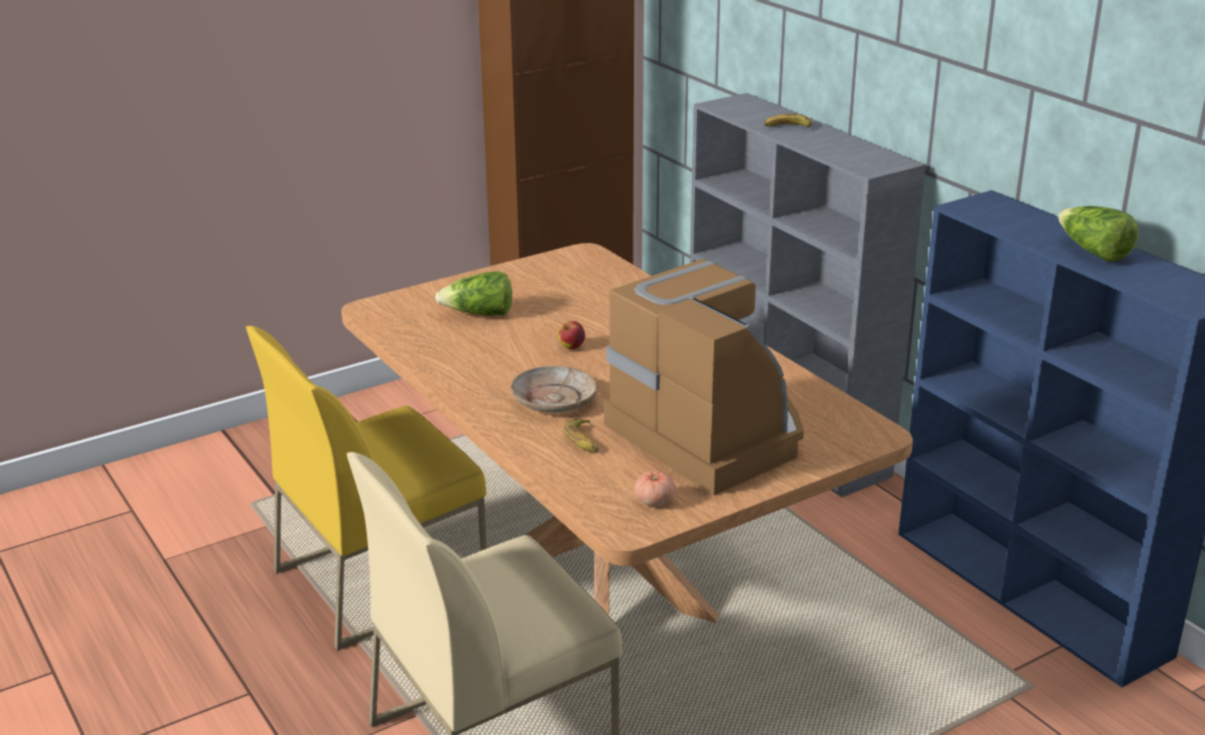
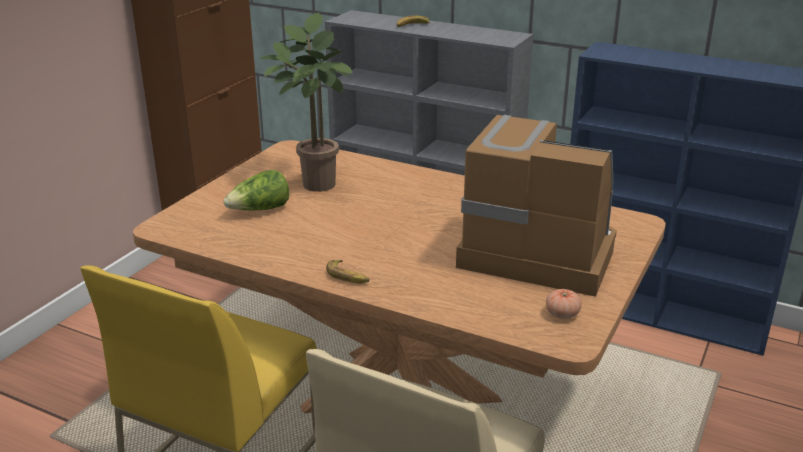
camera: 30 degrees left, 0 degrees up
(554, 400) = (396, 259): beige plate -> none
(564, 298) = (314, 183): none -> potted plant
(571, 347) = (361, 217): apple -> none
(583, 440) = (455, 284): banana -> banana (348, 276)
(1093, 252) = (711, 65): lettuce -> none

